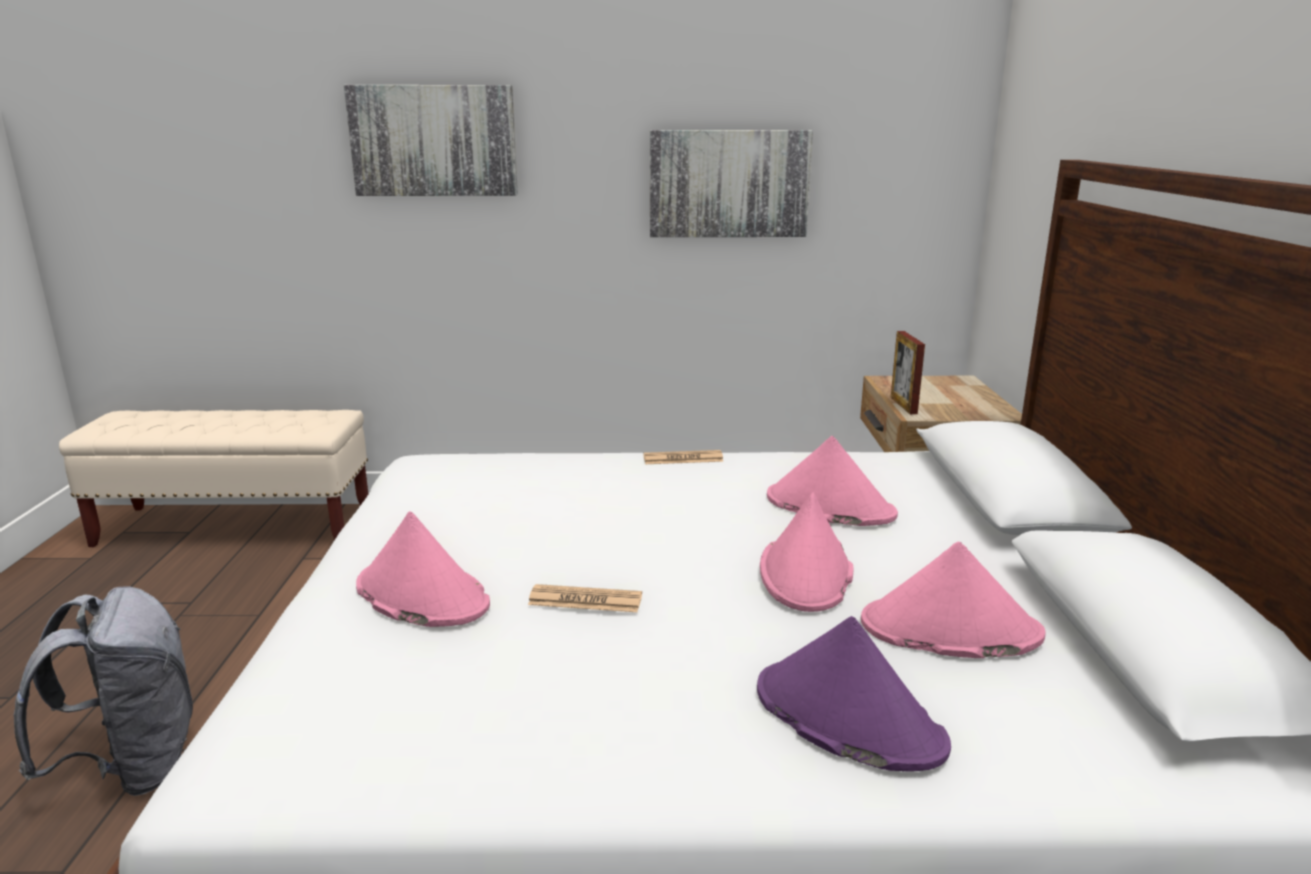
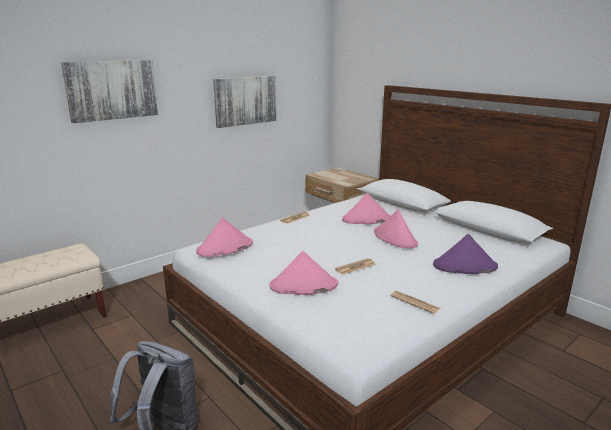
camera: 40 degrees left, 0 degrees up
(531, 742) = (414, 302): none -> newspaper
(903, 405) = (337, 181): picture frame -> none
(949, 629) = (449, 239): pink hat -> pink hat (225, 248)

